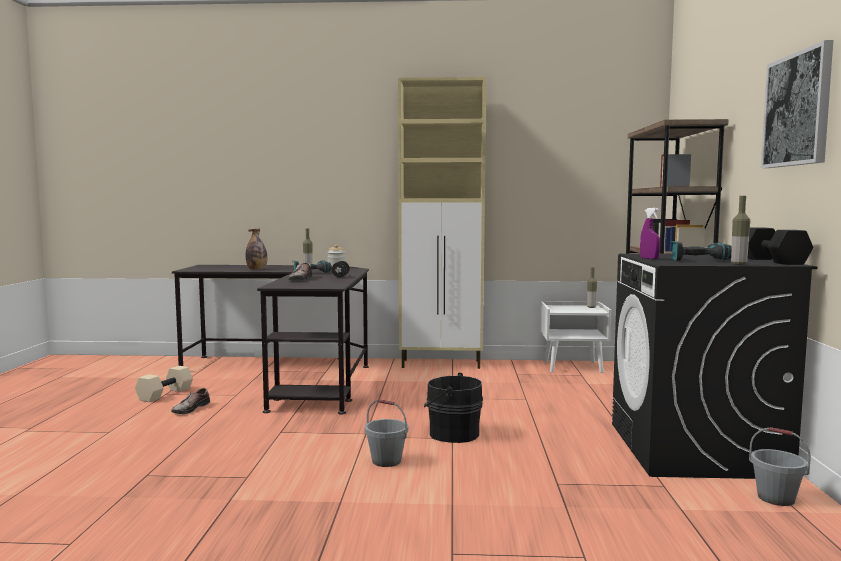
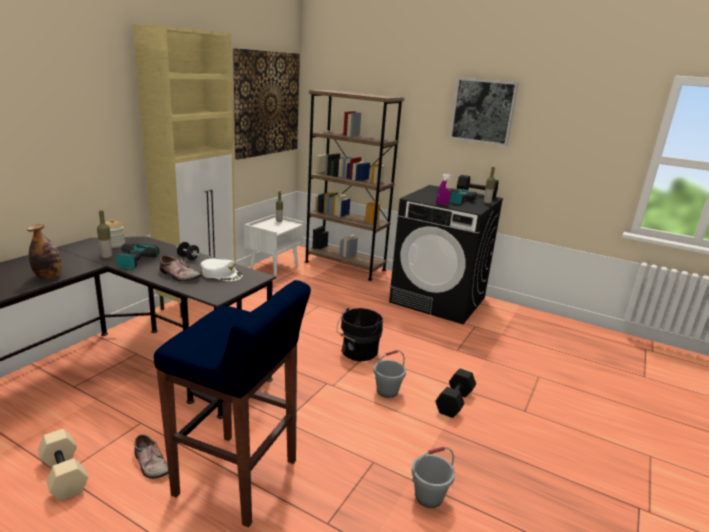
camera: 65 degrees left, 15 degrees up
(188, 435) = (238, 478): none -> blue stool
(321, 282) = (221, 274): none -> white cap
(411, 501) = (455, 402): none -> black dumbbell
(592, 159) = (266, 104): none -> picture
(776, 498) = (500, 310): grey bucket -> grey bucket (428, 496)

